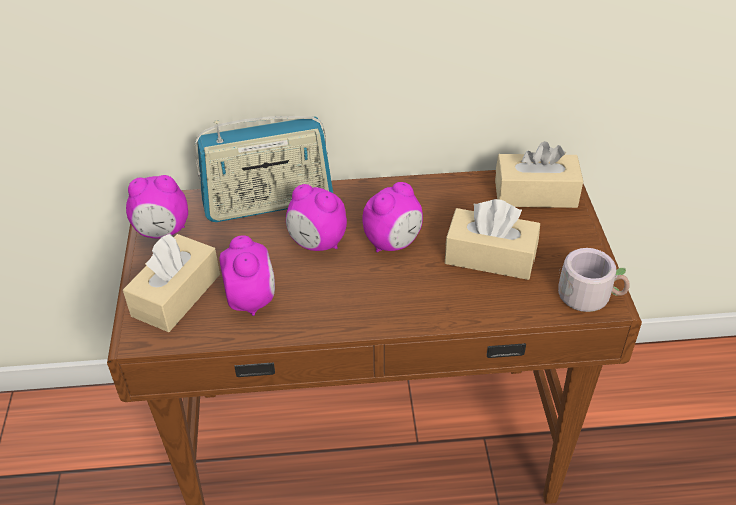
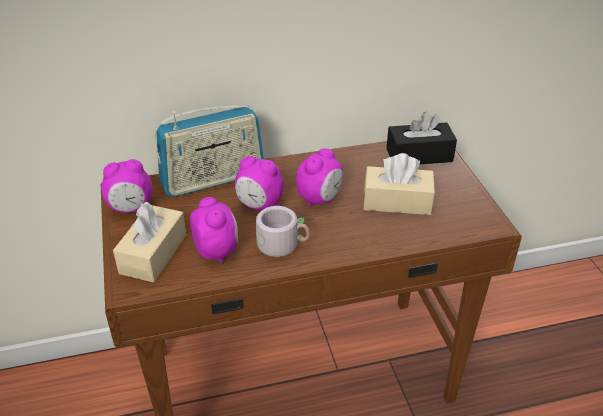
camera: 10 degrees left, 5 degrees down
(535, 194) = (419, 155): beige tissue box -> black tissue box
(590, 295) = (479, 221): grey mug -> grey mug (283, 244)

